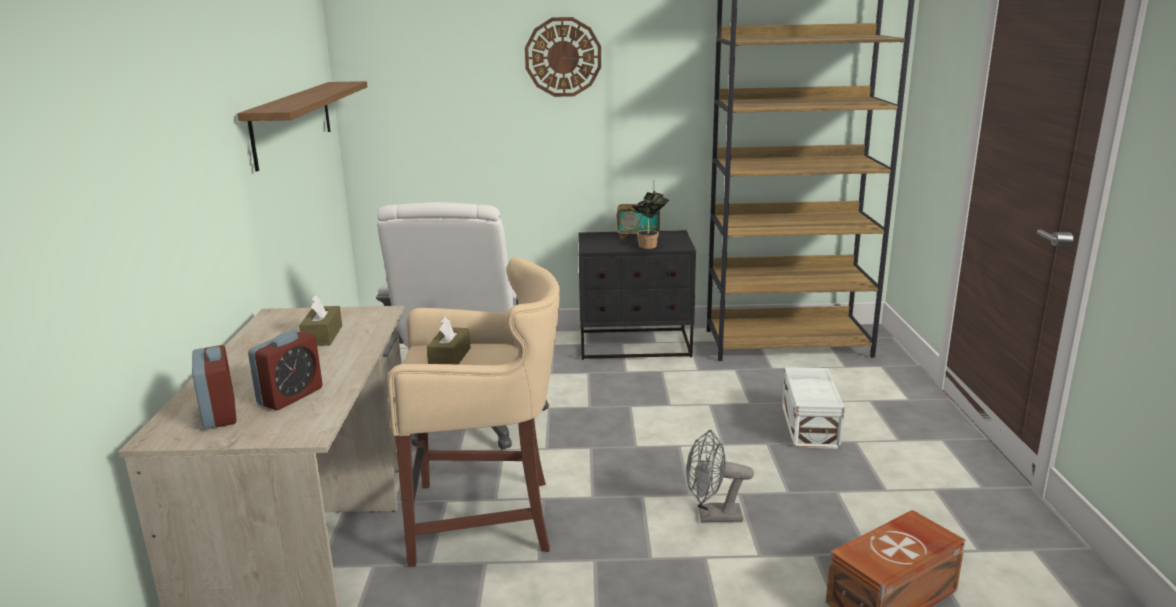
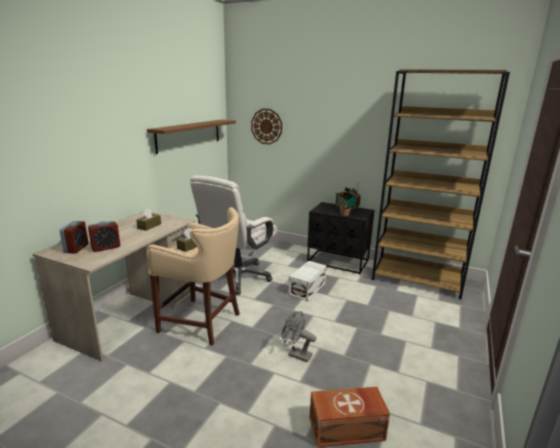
camera: 25 degrees right, 0 degrees up
(563, 57) = (322, 116): wall clock -> wall clock (266, 126)
(810, 425) = (389, 325): white storage box -> white storage box (308, 288)

